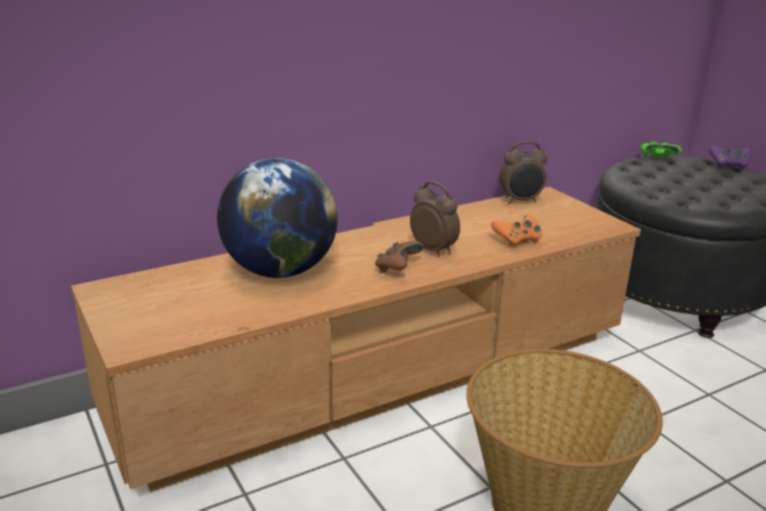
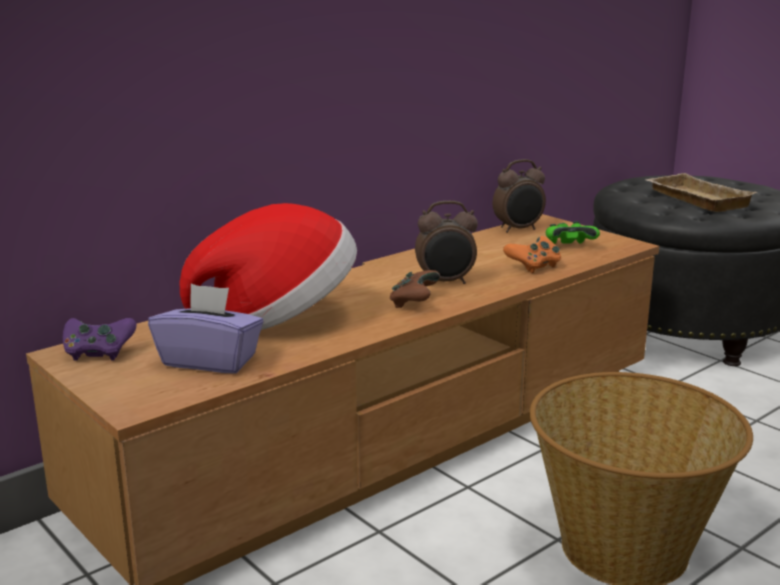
camera: 10 degrees left, 5 degrees down
(206, 309) = (210, 361): none -> purple tissue box
(279, 271) = (278, 317): globe -> hat
(433, 250) = (445, 282): alarm clock -> alarm clock turned 135 degrees clockwise
(657, 159) = (649, 178): green game controller -> green game controller (569, 246)
(689, 185) = (694, 199): none -> beige tray
(728, 166) = (725, 180): purple game controller -> purple game controller (98, 353)

